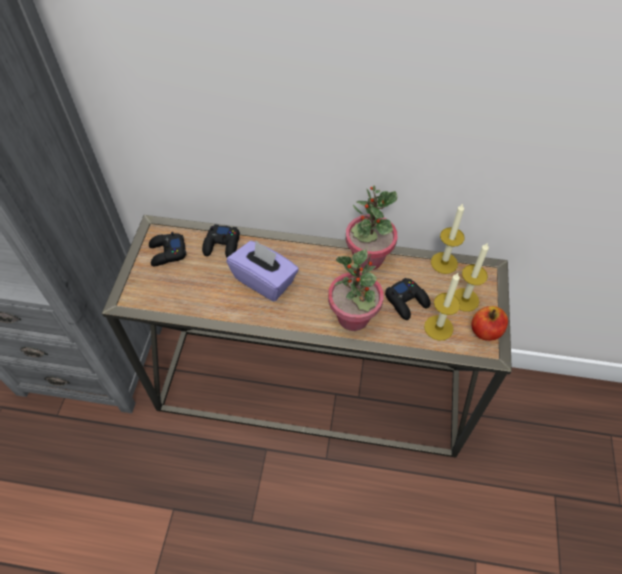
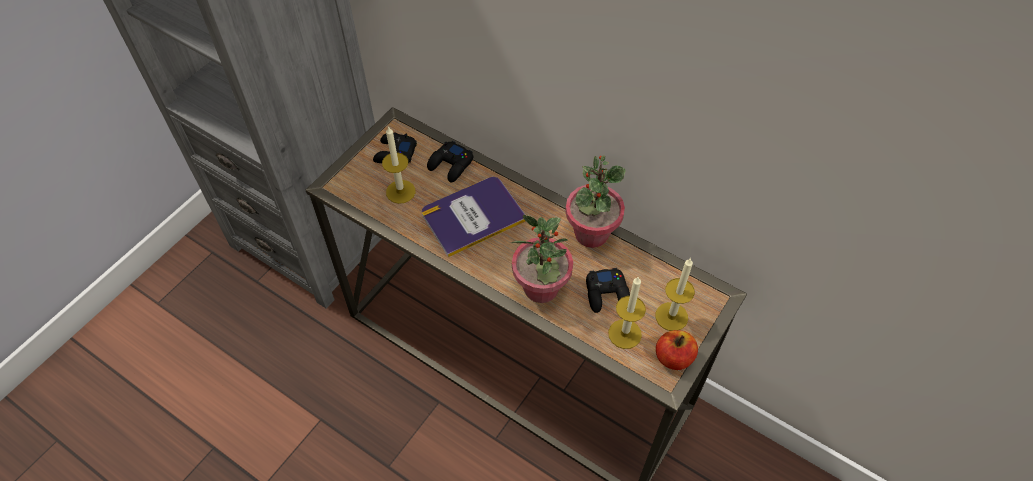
camera: 25 degrees right, 0 degrees up
(264, 280) = (473, 216): purple tissue box -> book
(444, 263) = (671, 269): candle -> candle (400, 191)

